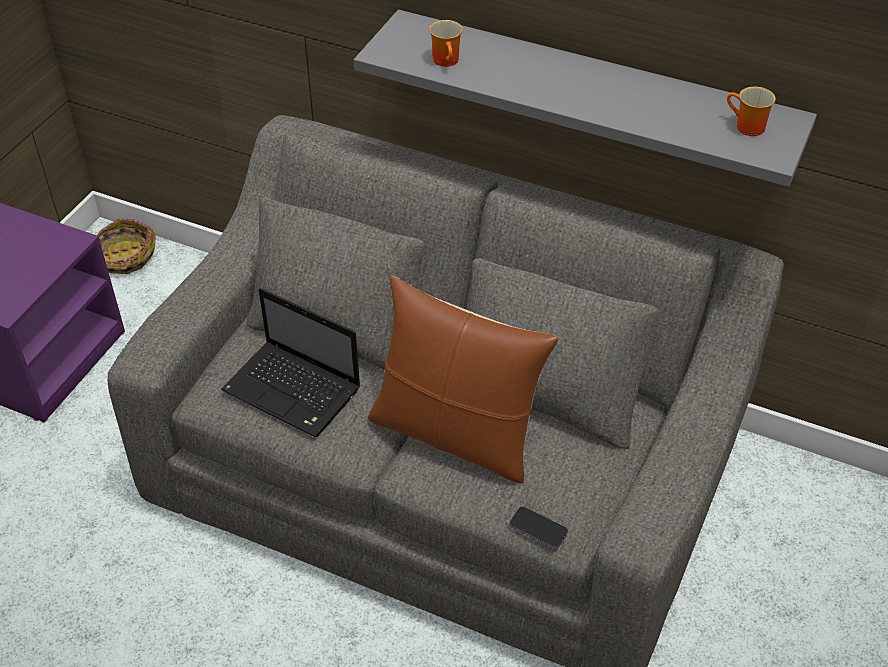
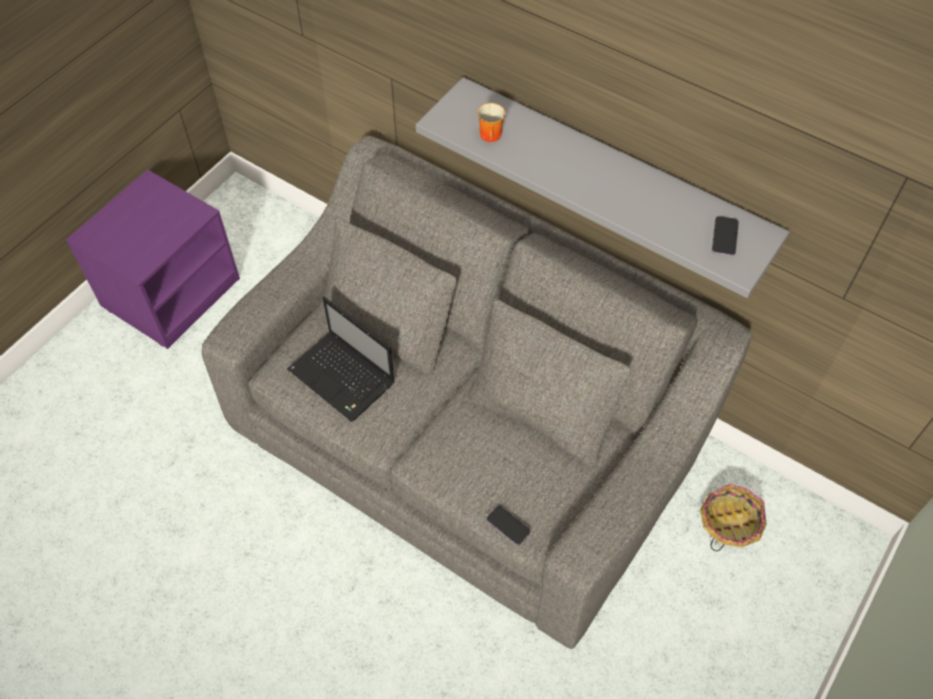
camera: 10 degrees right, 10 degrees up
(124, 257) = (249, 211): basket -> basket (729, 523)
(455, 433) = (461, 433): brown pillow -> none
(746, 127) = (724, 237): mug -> phone

